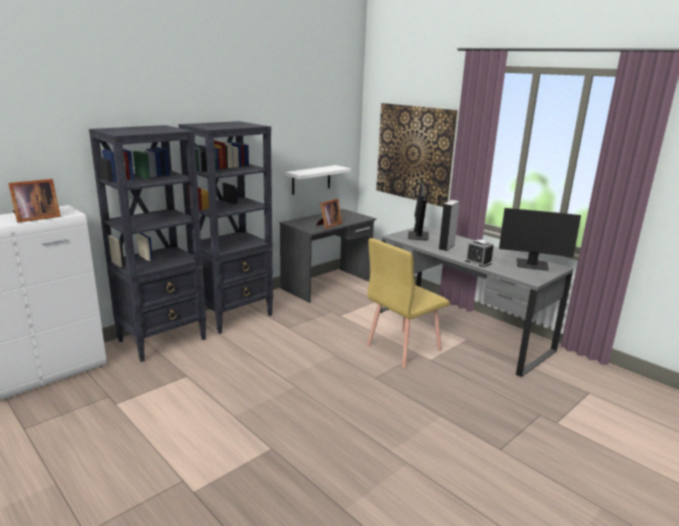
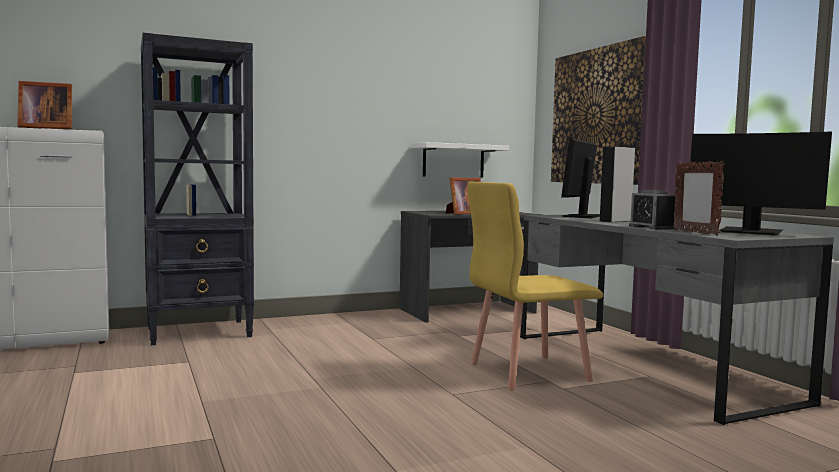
camera: 20 degrees right, 15 degrees down
(234, 316) = (311, 323): black bookcase -> none
(508, 272) = (695, 233): none -> picture frame

